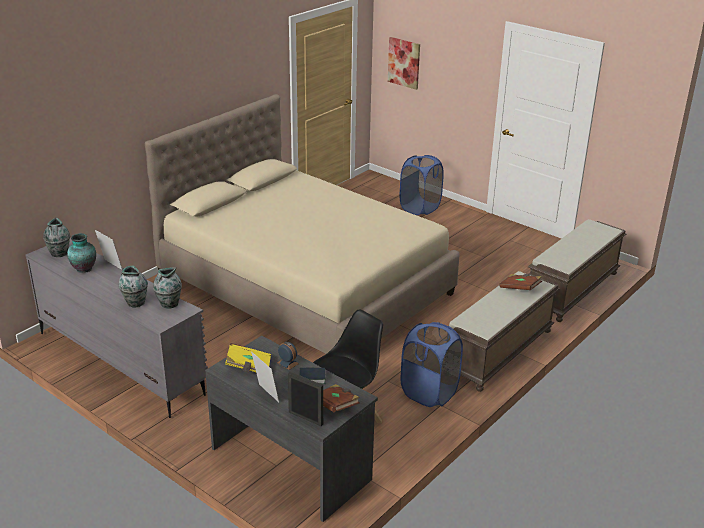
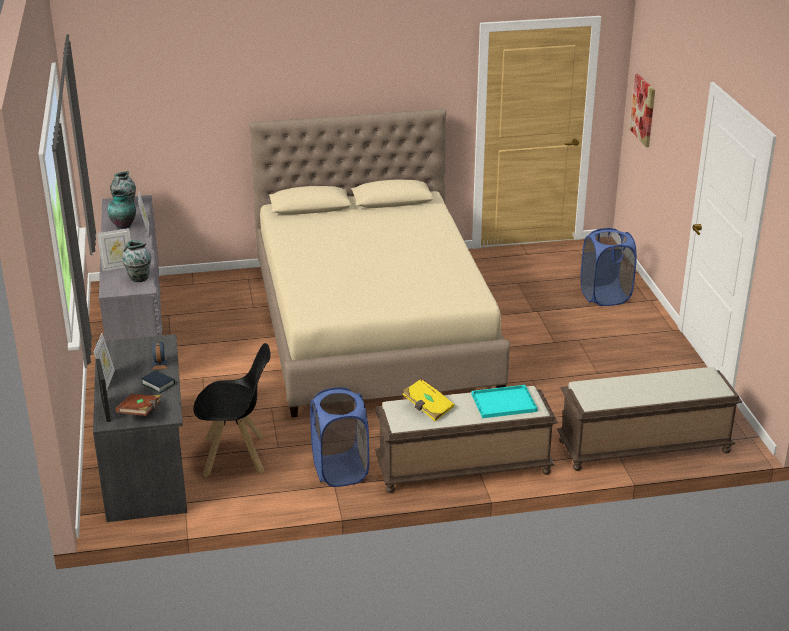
camera: 40 degrees right, 0 degrees up
(135, 302) = (118, 267): vase -> picture frame
(248, 367) = (127, 354): yellow book -> yellow book (427, 408)
(520, 288) = (505, 402): brown book -> turquoise tray

